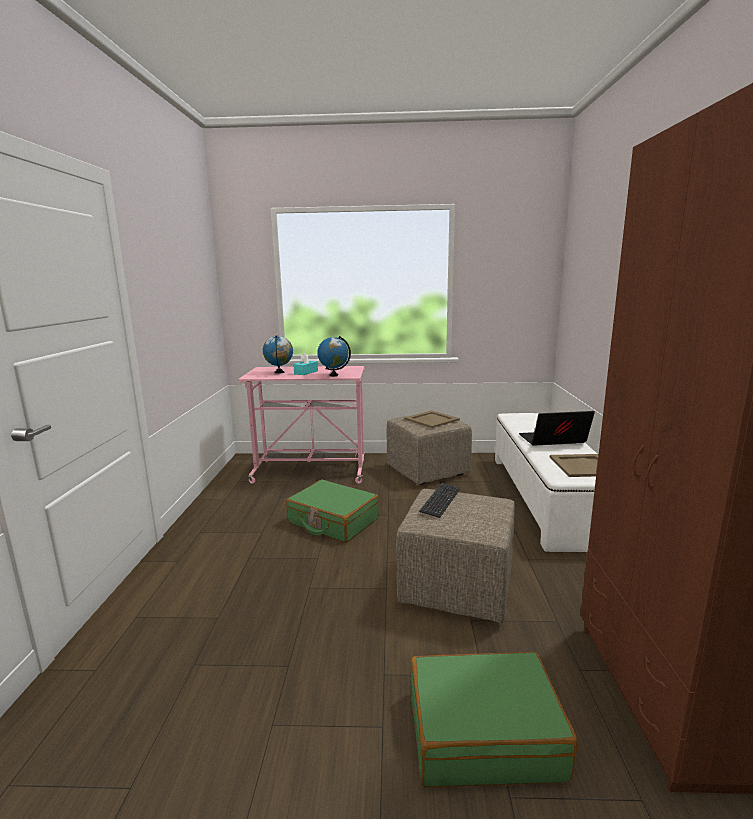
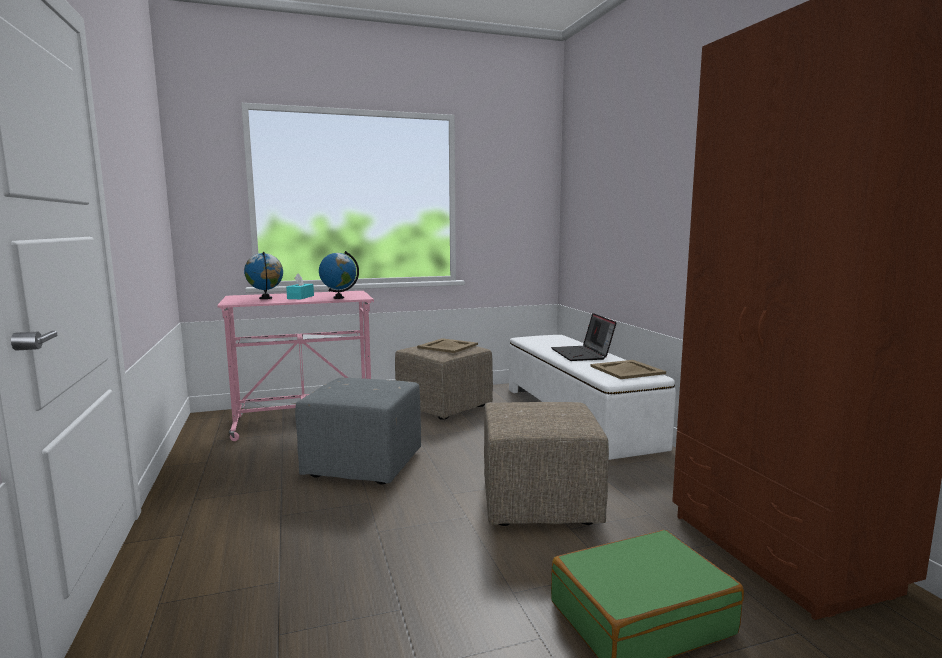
camera: 20 degrees left, 5 degrees down
(333, 521) = (365, 465): green suitcase -> grey ottoman
(440, 501) = (517, 409): keyboard -> none
(552, 441) = (582, 354): laptop -> laptop turned 75 degrees counterclockwise

